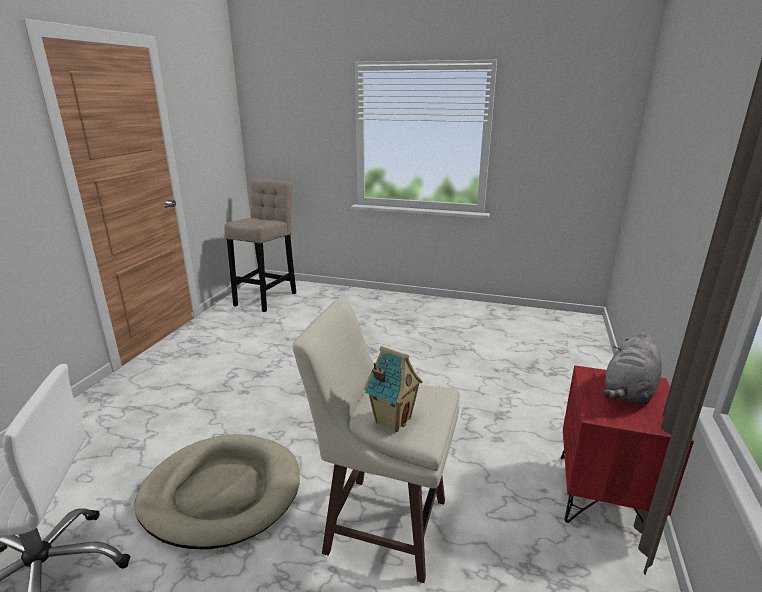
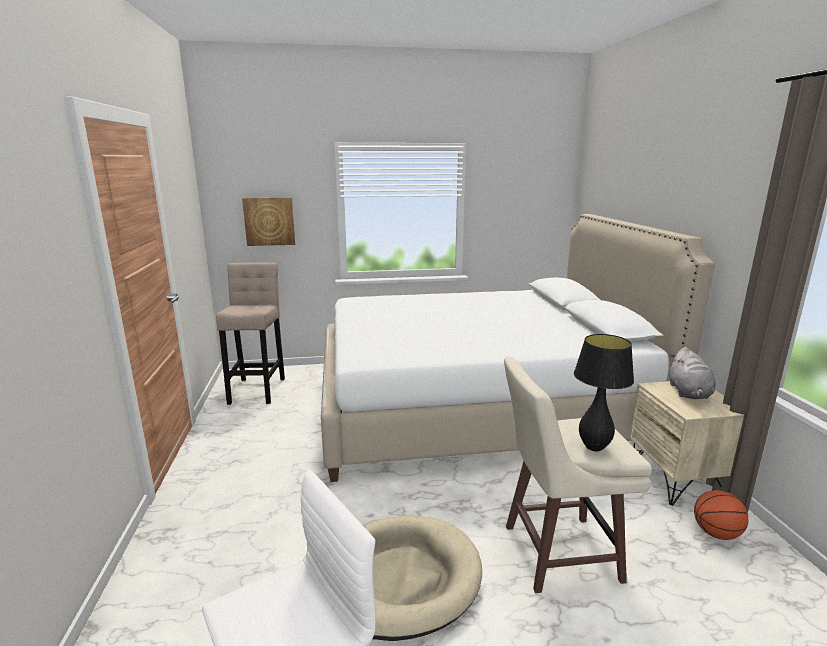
camera: 25 degrees left, 5 degrees down
(295, 141) = (269, 221): none -> picture
(392, 419) = (594, 447): toy house -> black table lamp
(444, 355) = (476, 406): none -> white bed
(593, 574) = (716, 533): none -> basketball
(605, 496) = (677, 480): red nightstand -> beige nightstand

